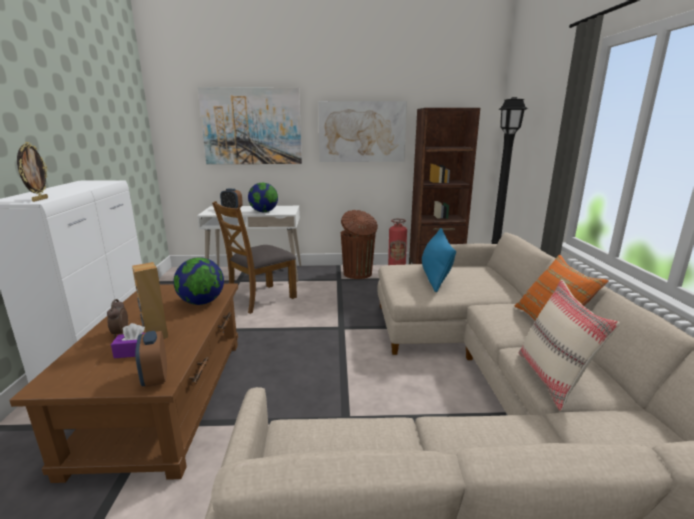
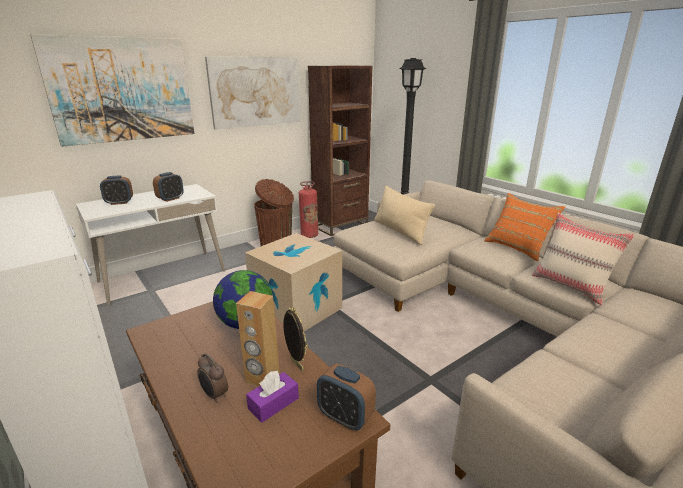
camera: 35 degrees left, 5 degrees up
(39, 199) = (45, 247): picture frame -> picture frame (295, 365)
(260, 298) = (207, 302): brown chair -> none
(264, 212) = (170, 199): globe -> alarm clock
(312, 323) = (296, 309): none -> cardboard box
(435, 276) = (400, 231): blue pillow -> beige pillow

